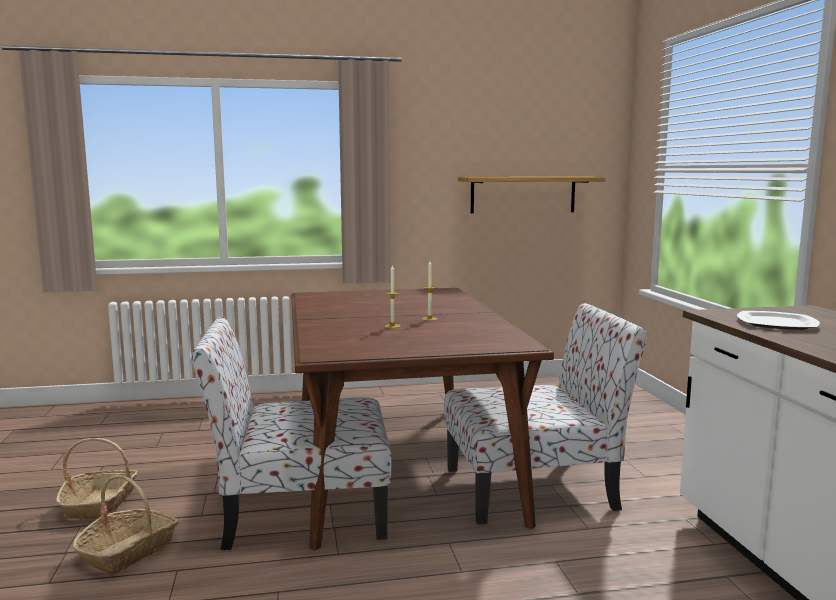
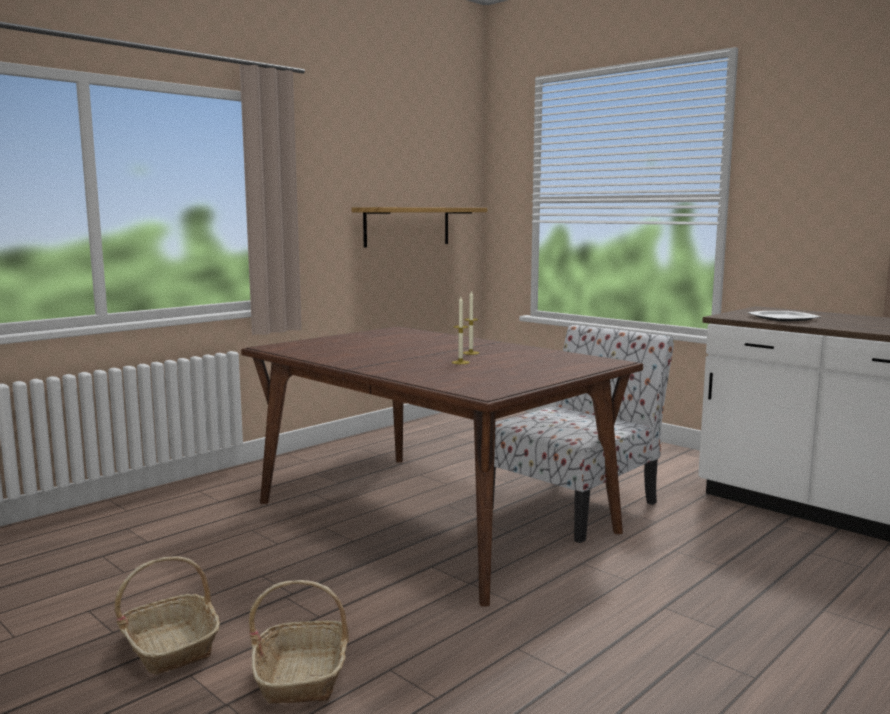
camera: 35 degrees left, 0 degrees up
(300, 512) = (416, 581): chair -> none

